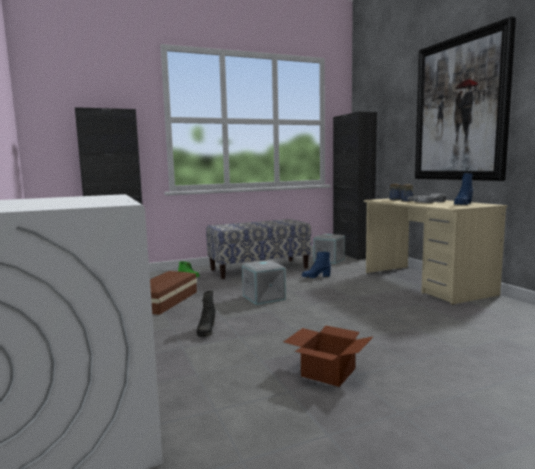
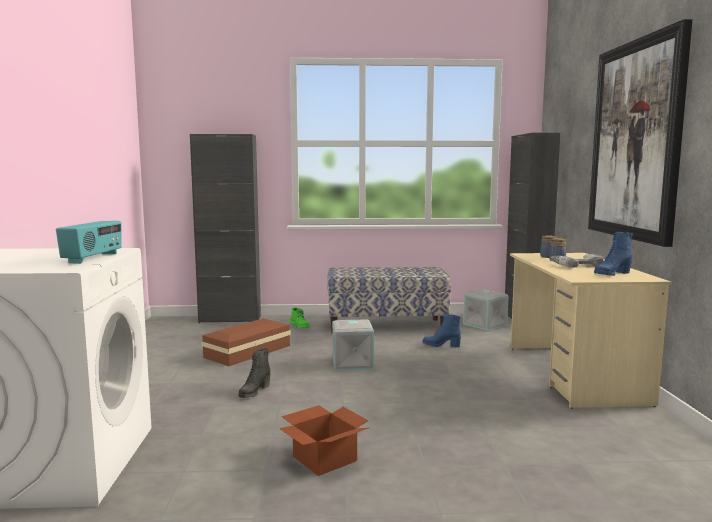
camera: 20 degrees right, 0 degrees up
(111, 199) = (93, 258): none -> radio

